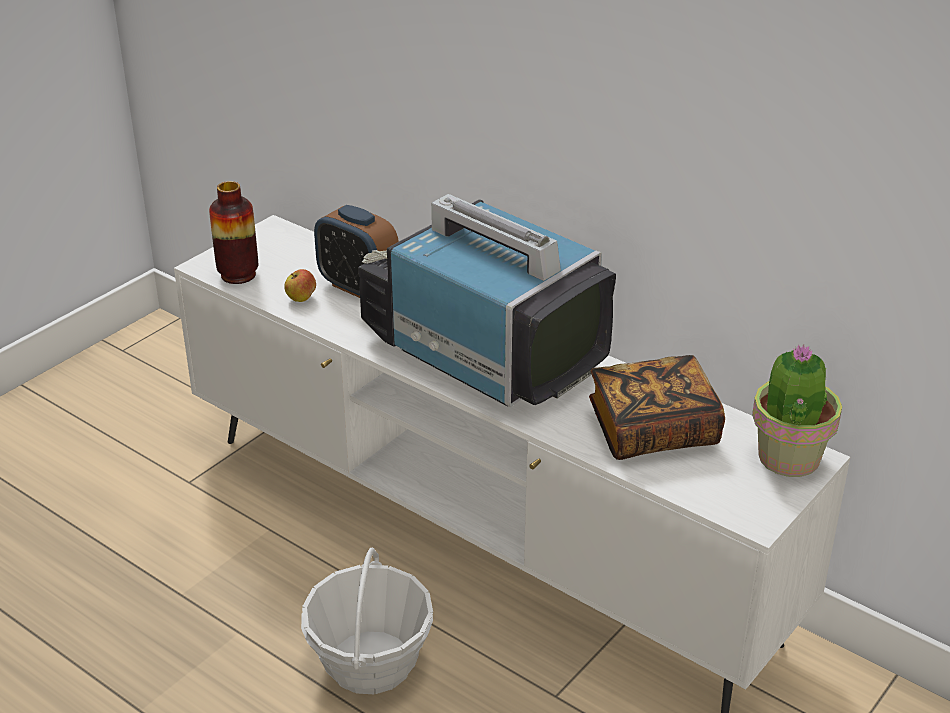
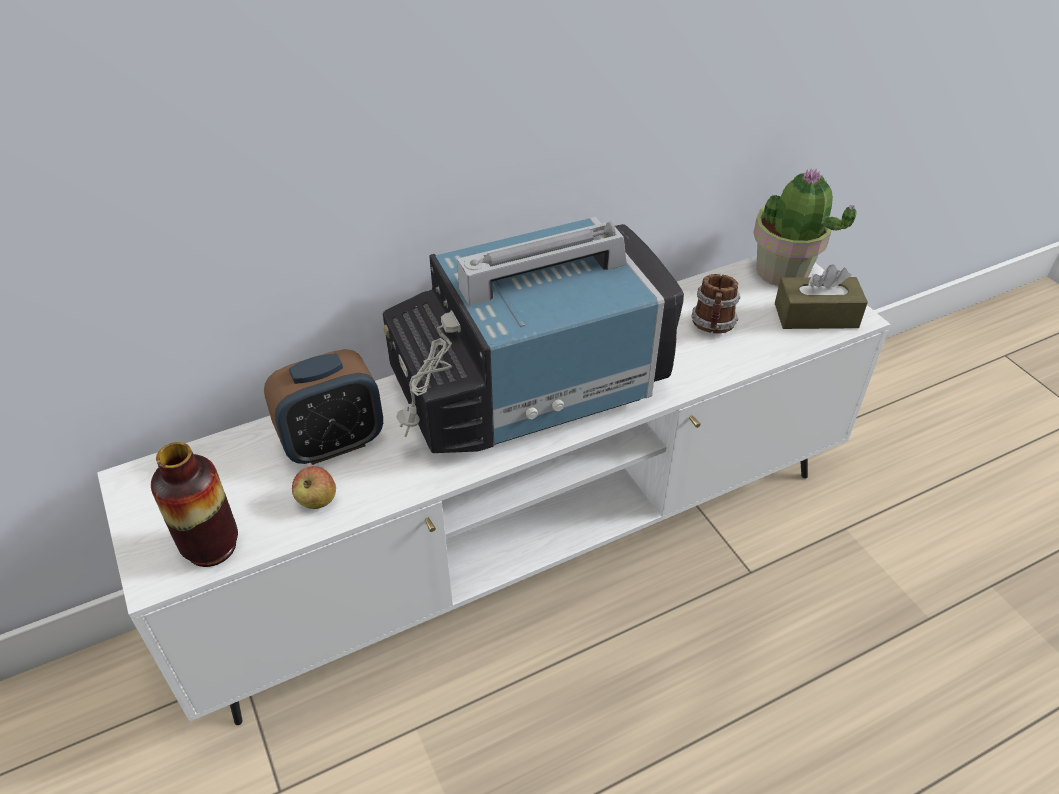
camera: 65 degrees left, 10 degrees up
(370, 662) = (657, 699): basket -> none
(653, 430) = (713, 326): book -> mug
(732, 493) = (816, 316): none -> brown tissue box

